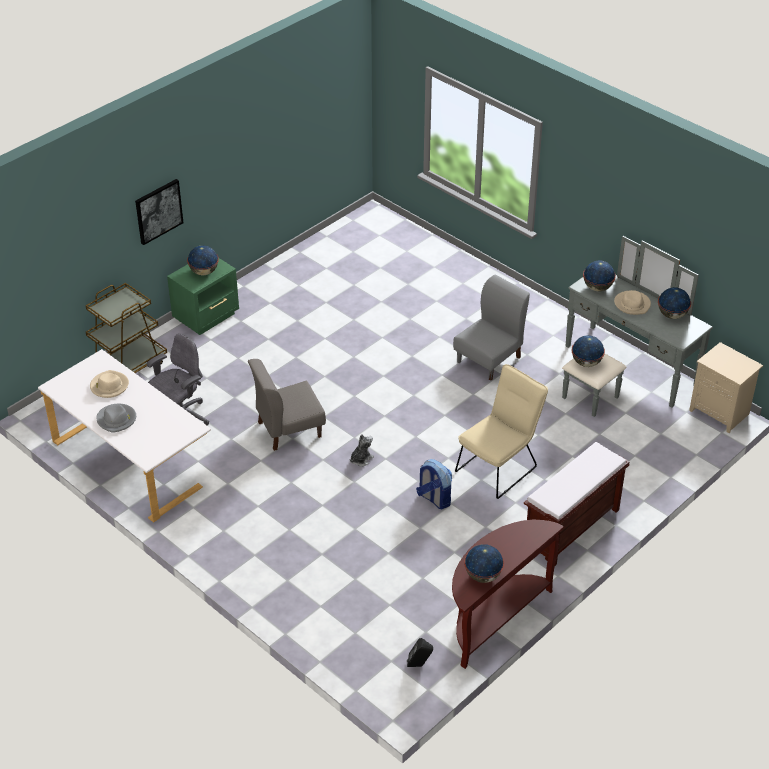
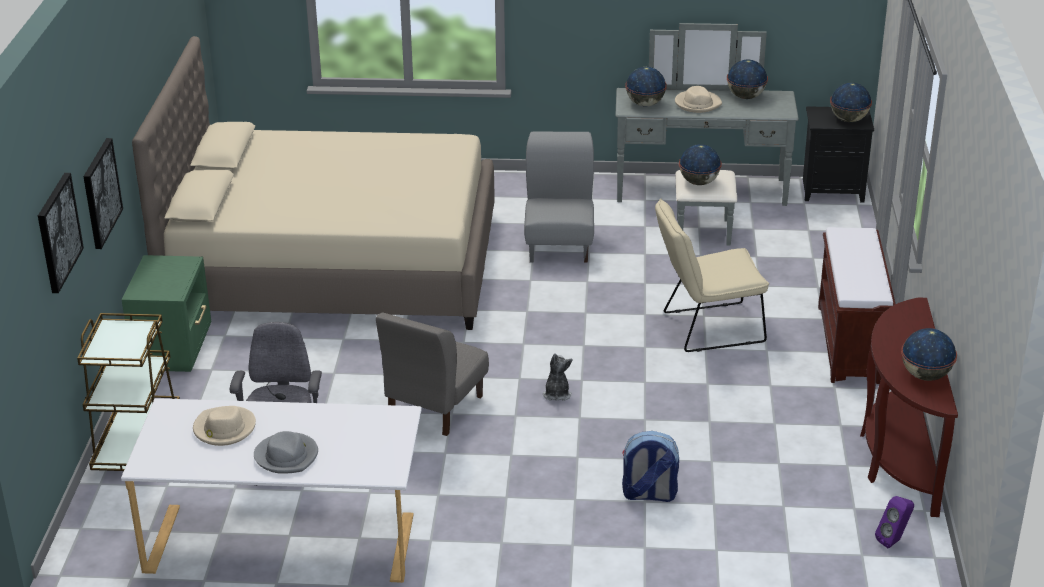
camera: 40 degrees left, 10 degrees down
(90, 231) = (58, 232): none -> picture
(204, 272) = (167, 275): globe -> globe (849, 120)
(348, 303) = (333, 264): none -> beige bed
(419, 665) = (893, 541): black speaker -> purple speaker
(434, 499) = (684, 389): backpack -> backpack (648, 495)
(500, 466) = (706, 328): beige chair -> beige chair turned 105 degrees counterclockwise
(720, 412) = (833, 190): beige nightstand -> black nightstand

